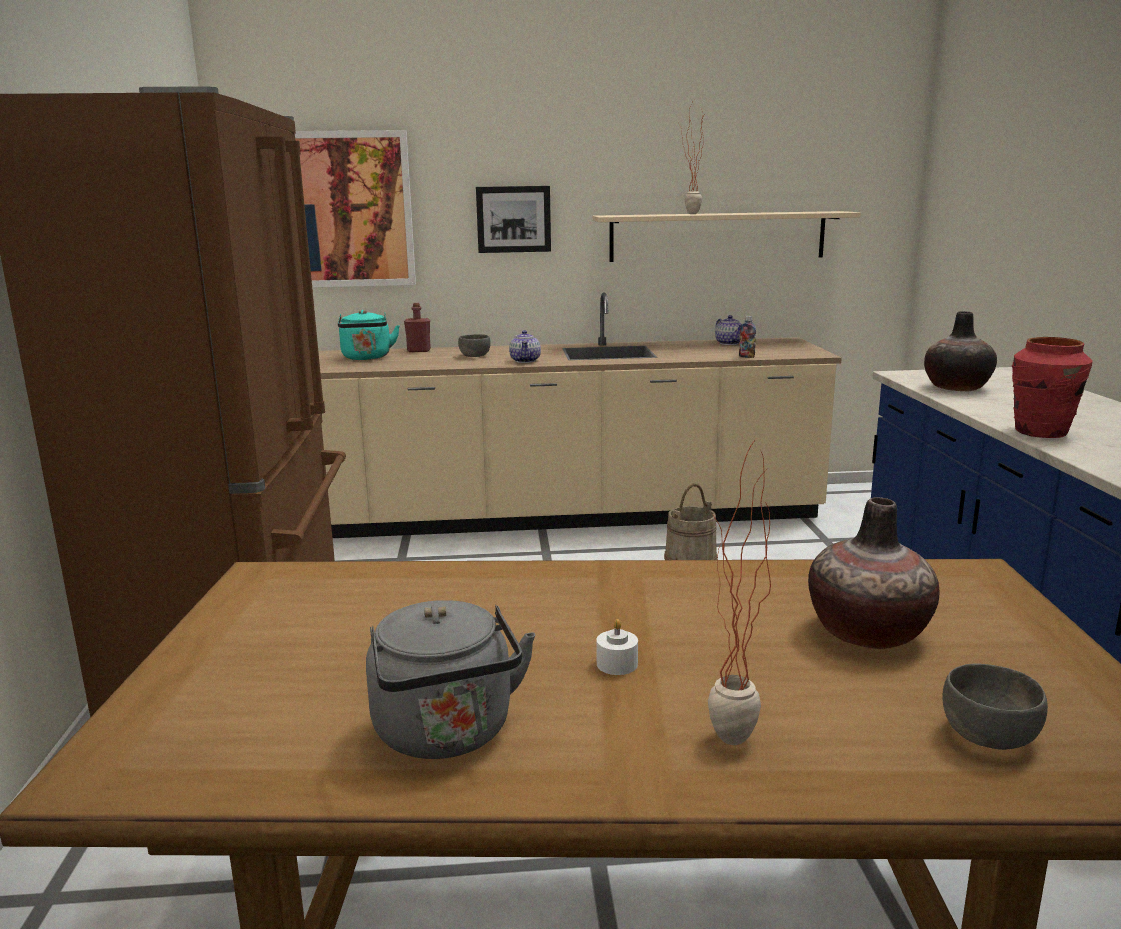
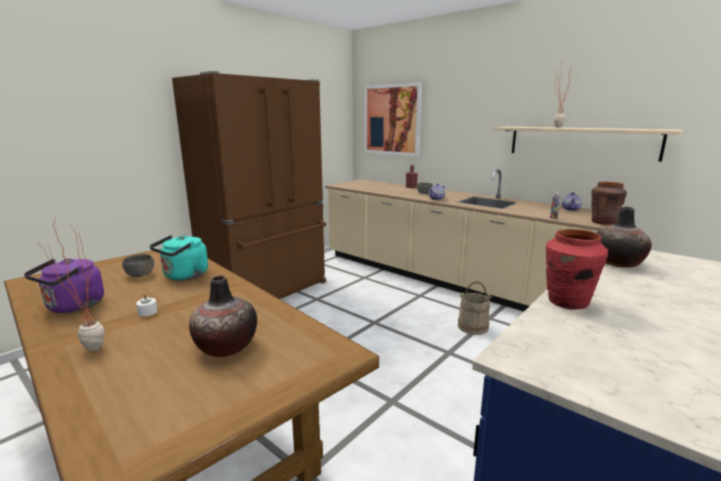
camera: 45 degrees right, 0 degrees up
(367, 358) = (384, 187): turquoise kettle -> turquoise kettle (184, 276)
(447, 735) = (73, 307): grey kettle -> purple kettle
(513, 219) = (464, 127): picture -> none
(806, 352) = (603, 222): none -> brown vase
(989, 735) = (131, 402): grey bowl -> grey bowl (140, 274)

